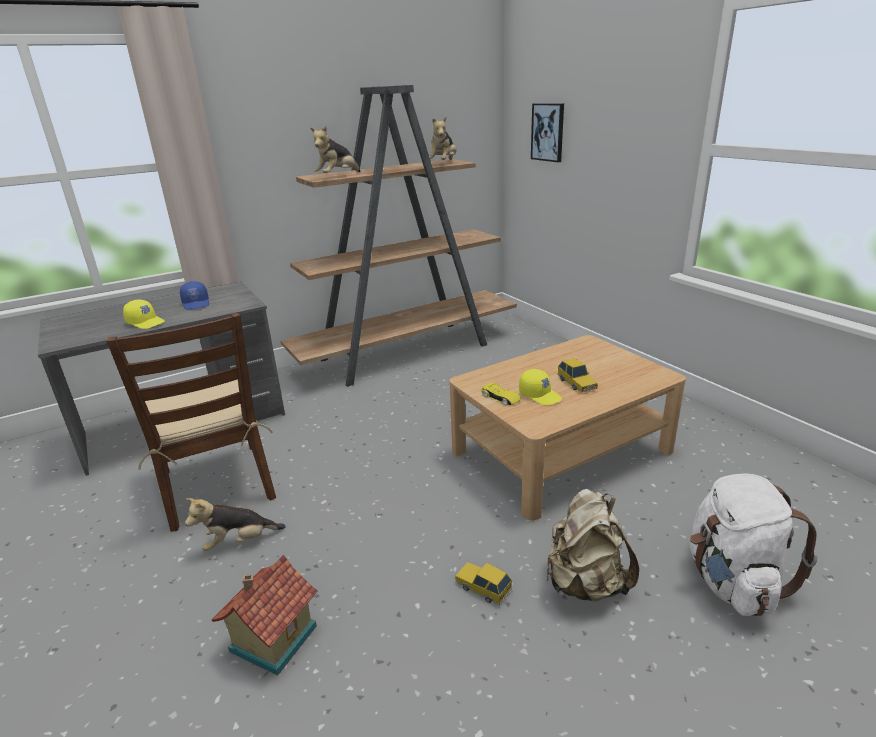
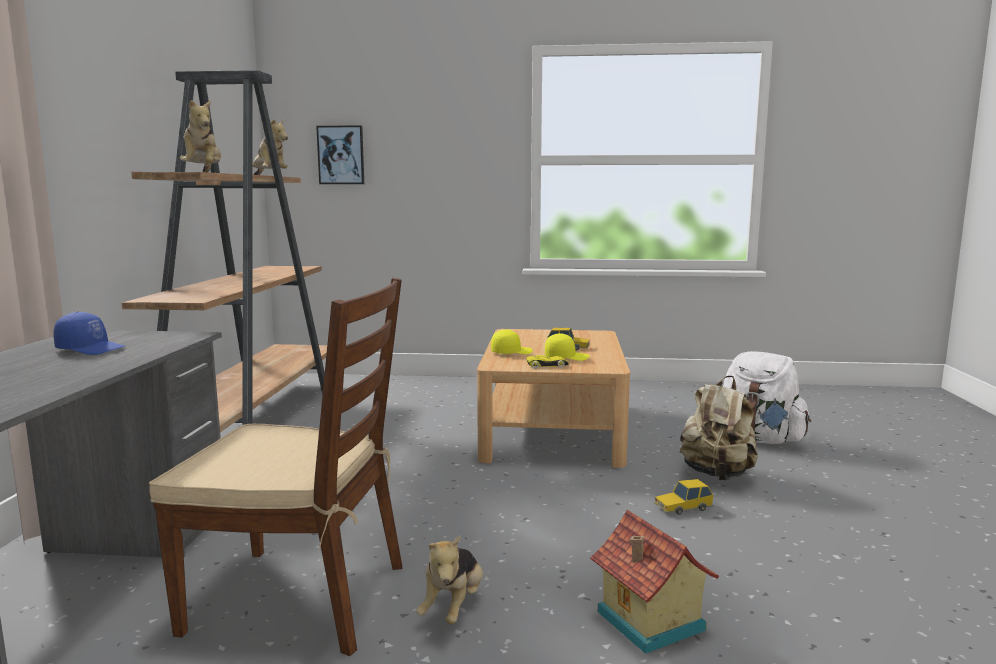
camera: 55 degrees left, 15 degrees down
(146, 322) = (76, 372): yellow cap -> yellow cap (511, 352)

